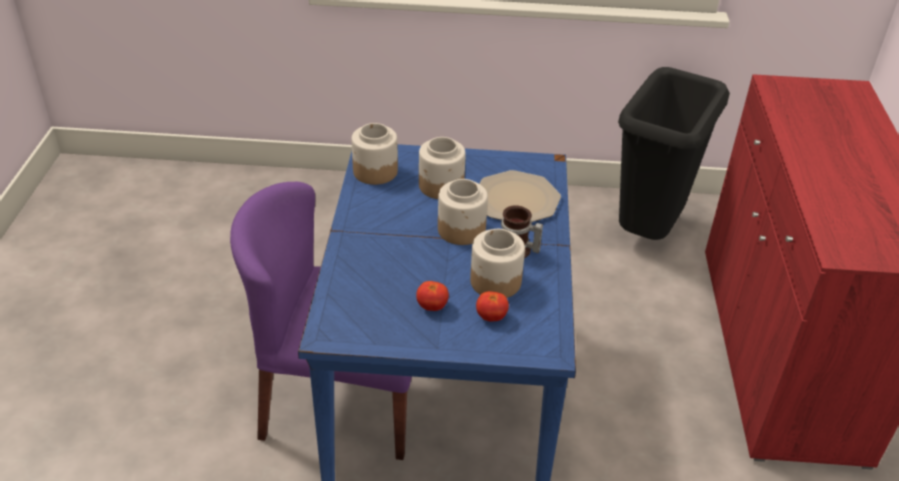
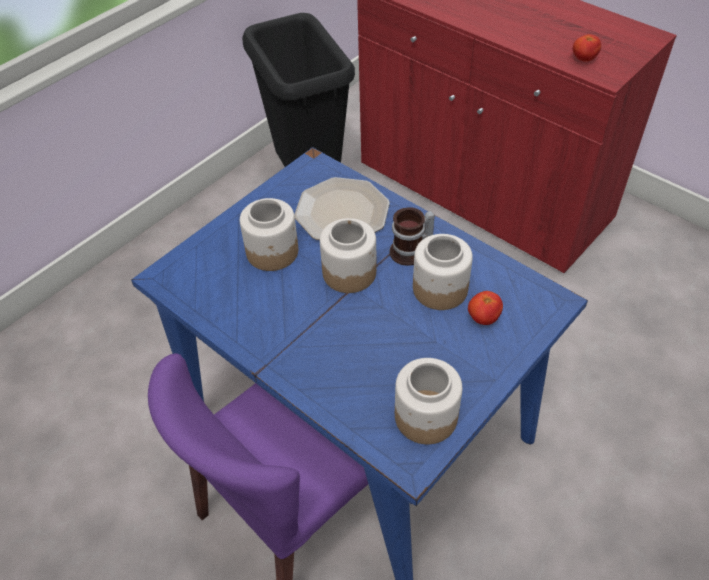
camera: 50 degrees left, 10 degrees up
(375, 171) = (198, 288): jar -> jar (425, 416)
(432, 306) = (437, 353): tomato -> tomato (584, 59)

